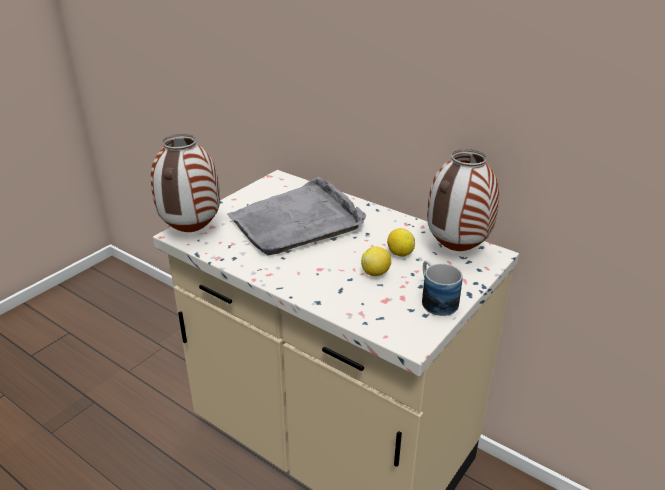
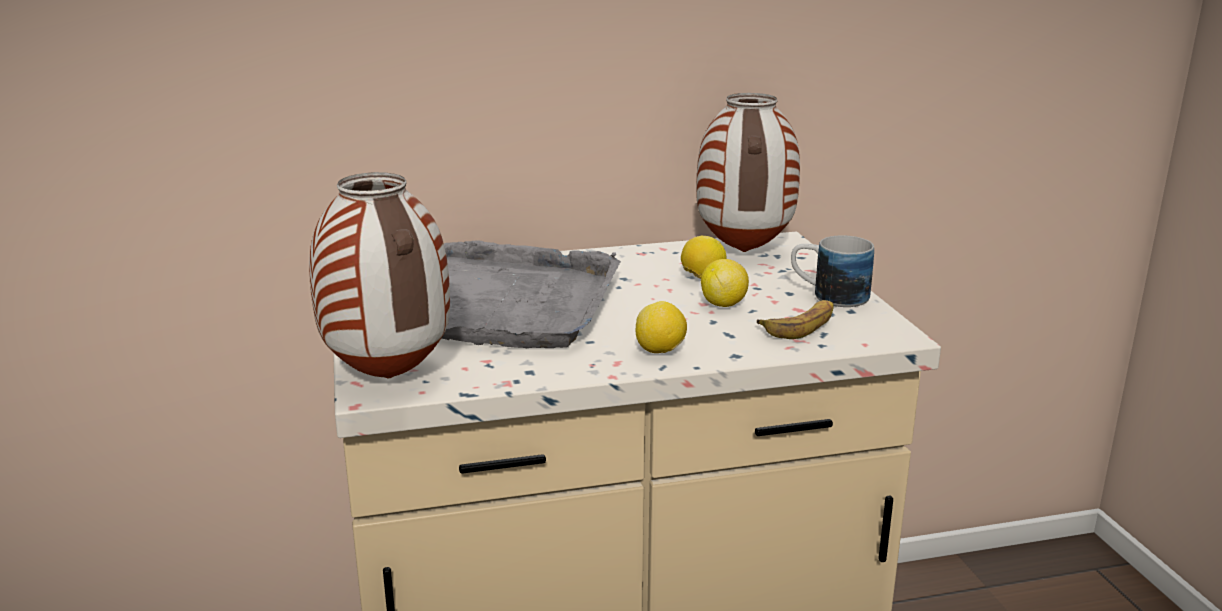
camera: 50 degrees left, 10 degrees down
(295, 280) = (660, 351): none -> lemon
(381, 307) = (801, 325): none -> banana

